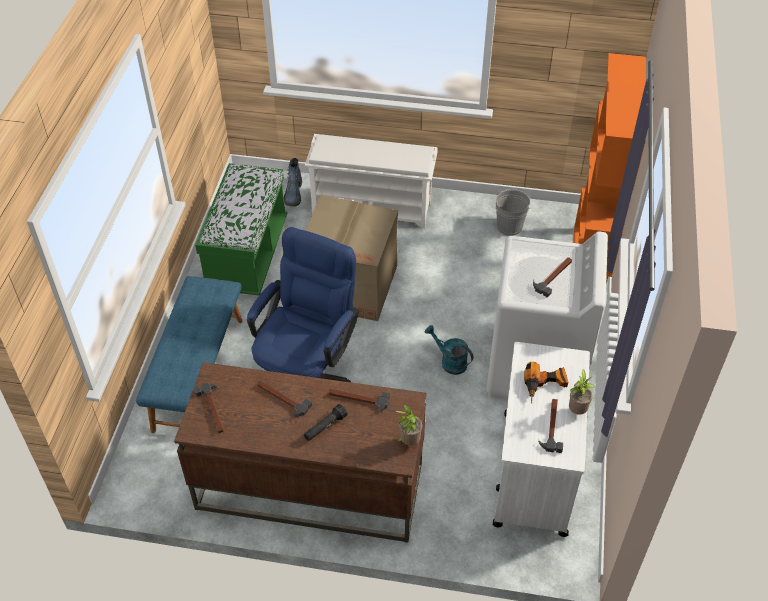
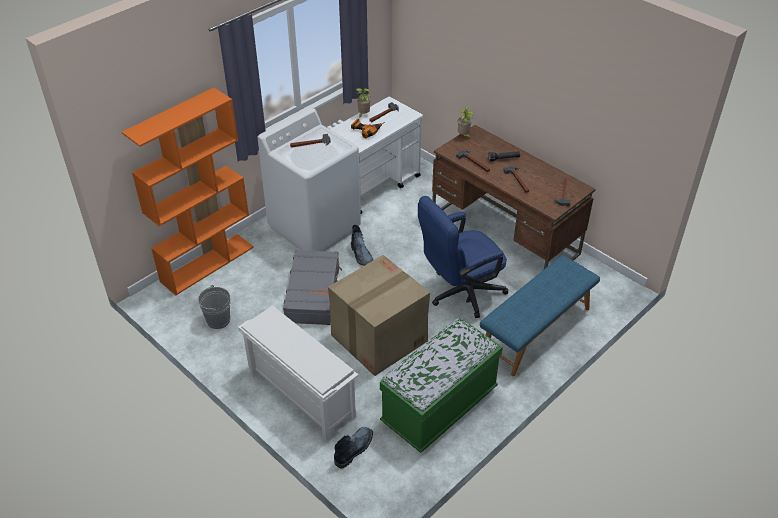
camera: 145 degrees left, 5 degrees down
(449, 362) = (362, 256): turquoise watering can -> boot
(454, 294) = (313, 294): none -> grey suitcase

